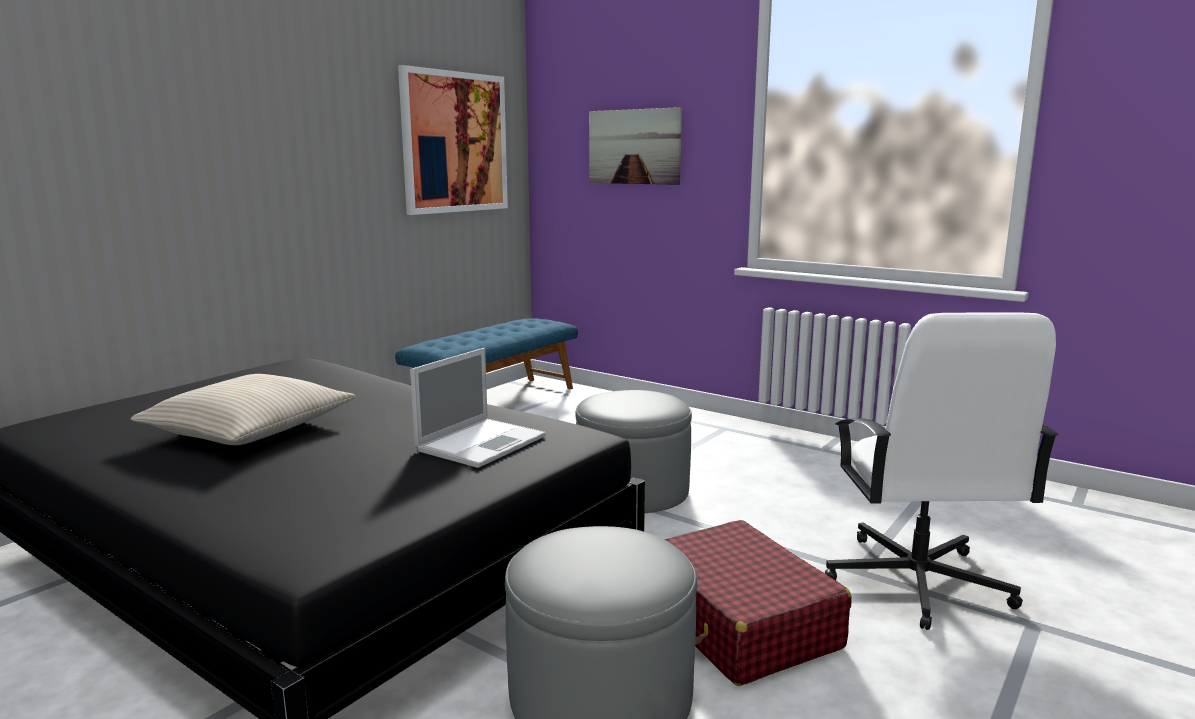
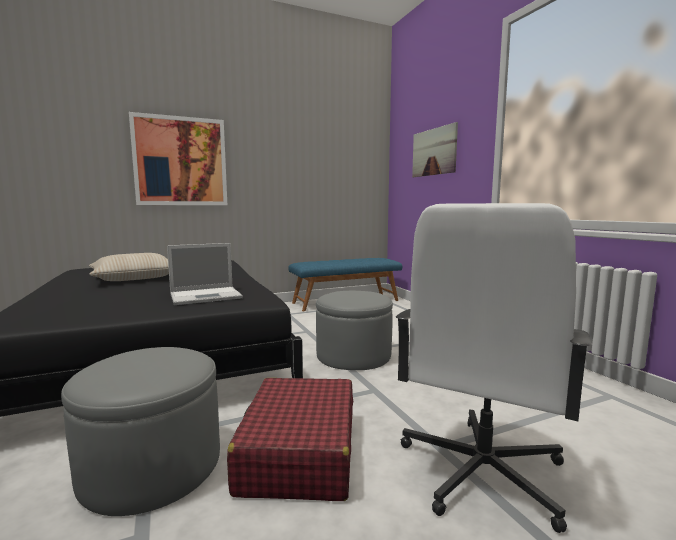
camera: 30 degrees right, 5 degrees down
(455, 142) = (336, 156): picture -> picture (181, 161)

